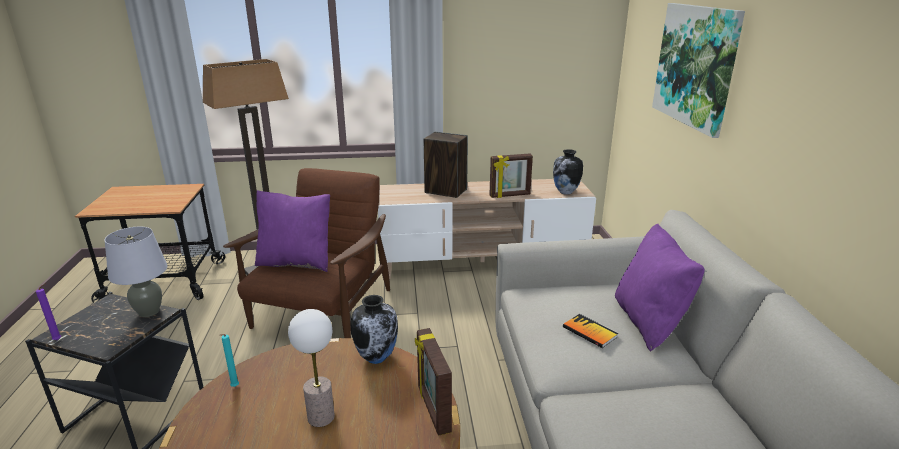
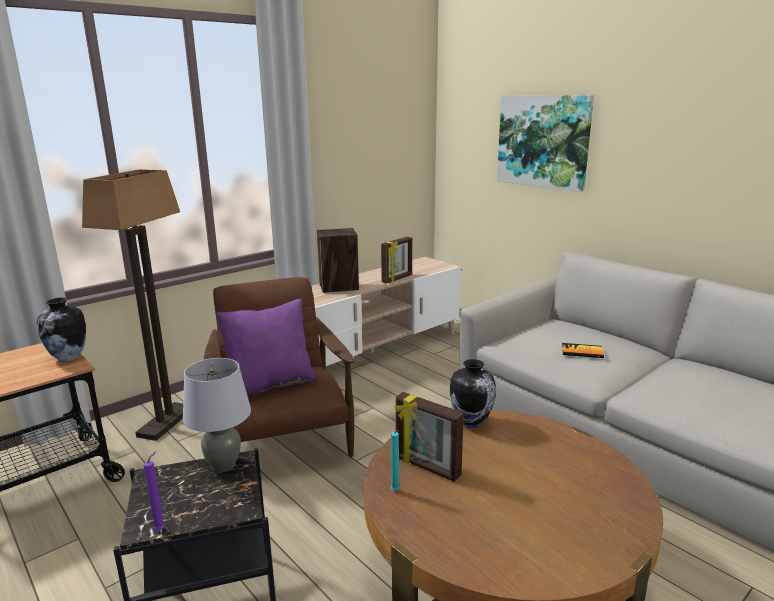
camera: 35 degrees left, 5 degrees down
(321, 417) = (502, 476): table lamp -> none
(433, 409) = (565, 436): picture frame -> picture frame (427, 467)
(565, 192) = (434, 268): vase -> vase (68, 358)
(649, 322) = (603, 335): purple pillow -> none

